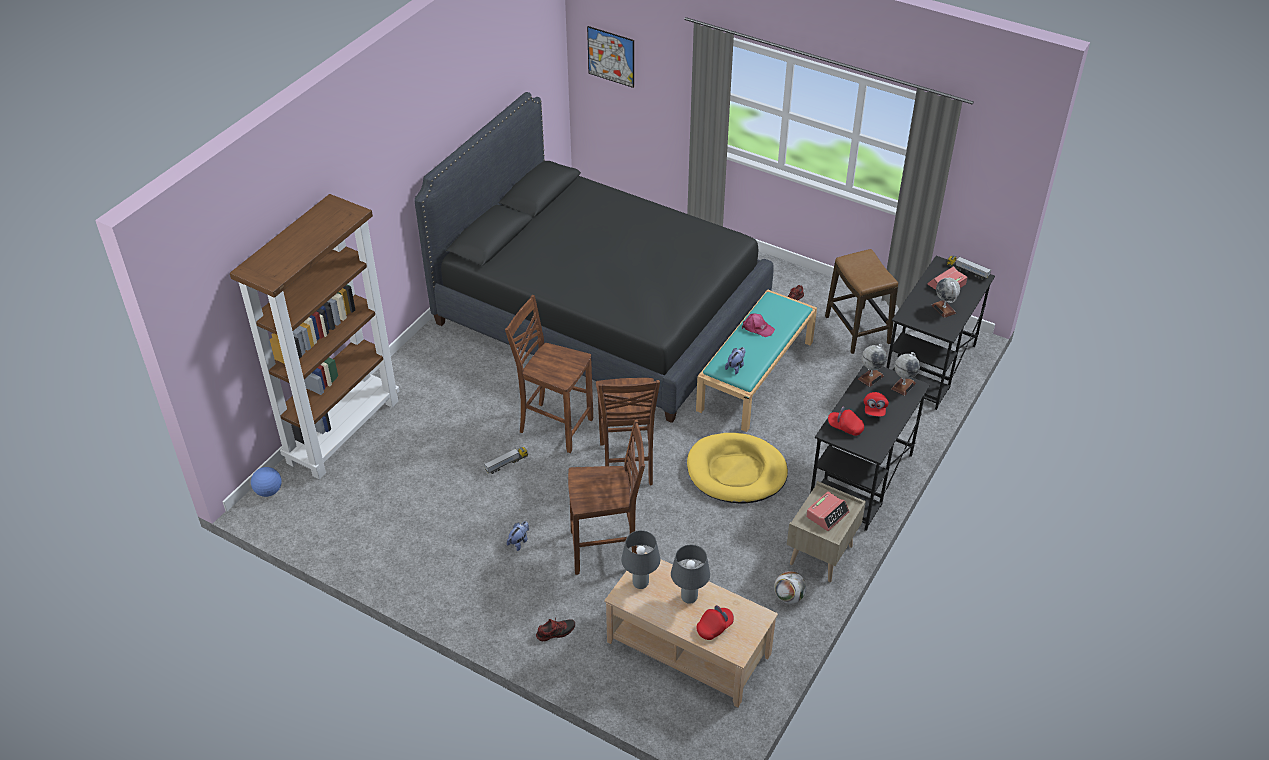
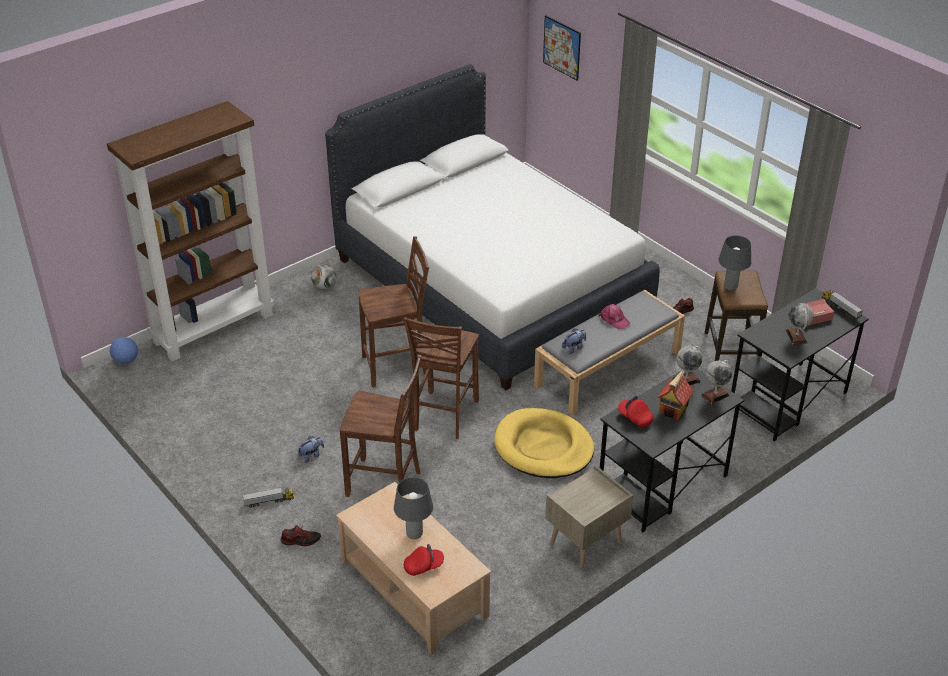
camera: 20 degrees right, 5 degrees down
(506, 464) = (337, 388): toy truck -> toy truck (269, 501)
(554, 426) = (397, 367): brown chair -> brown chair turned 120 degrees clockwise
(600, 314) = (490, 284): black bed -> white bed
(640, 584) = (376, 509): grey table lamp -> grey table lamp (730, 287)
(755, 374) = (608, 368): turquoise bench -> grey bench
(788, 596) = (534, 570): football -> football (324, 286)
(827, 514) = (589, 497): alarm clock -> none
(874, 410) = (673, 409): red cap -> toy house

